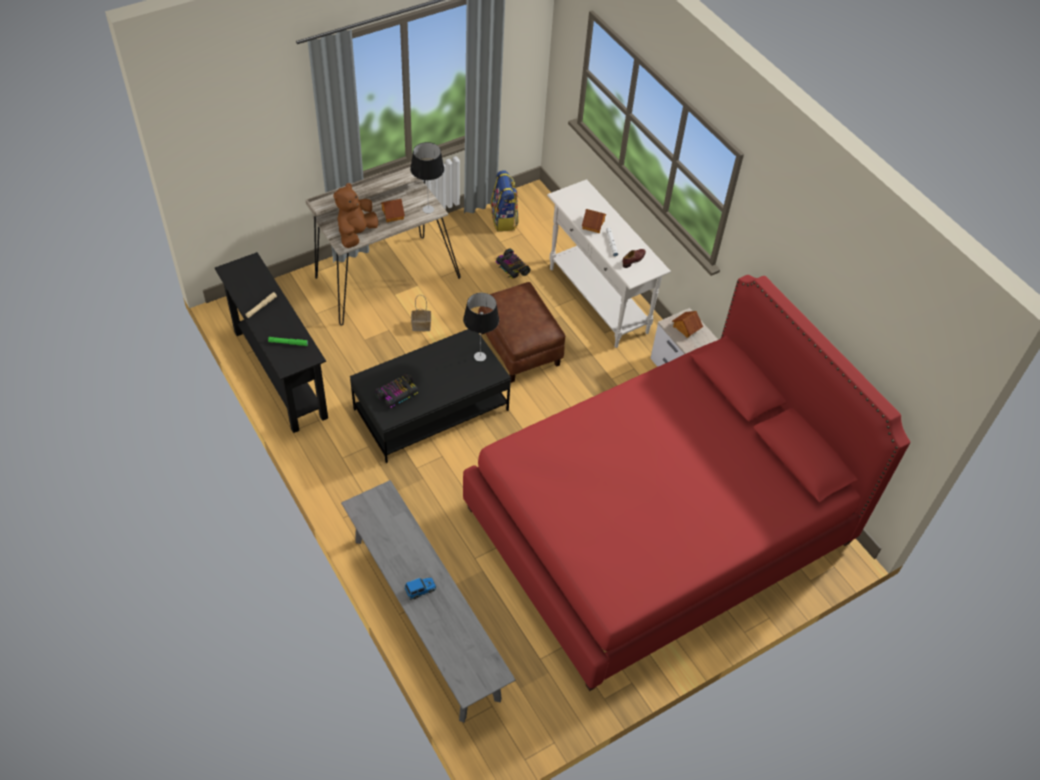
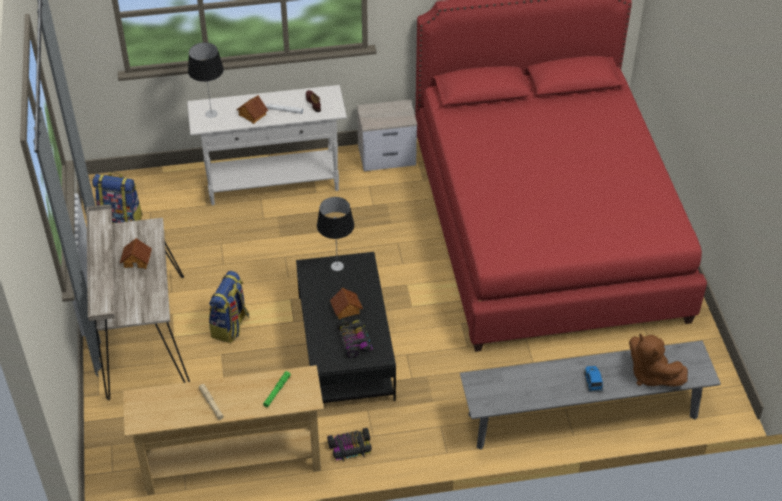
camera: 65 degrees left, 5 degrees down
(279, 374) = (232, 465): black console table -> beige console table
(356, 234) = (148, 297): brown plush toy -> brown plush toy (650, 375)
(420, 326) = (230, 326): basket -> backpack
(428, 209) = (148, 230): table lamp -> table lamp (211, 113)
(511, 268) = (193, 233): toy car -> toy car (350, 448)
(520, 348) = (302, 258): brown ottoman -> none
(686, 328) = (379, 115): toy house -> toy house (346, 309)

